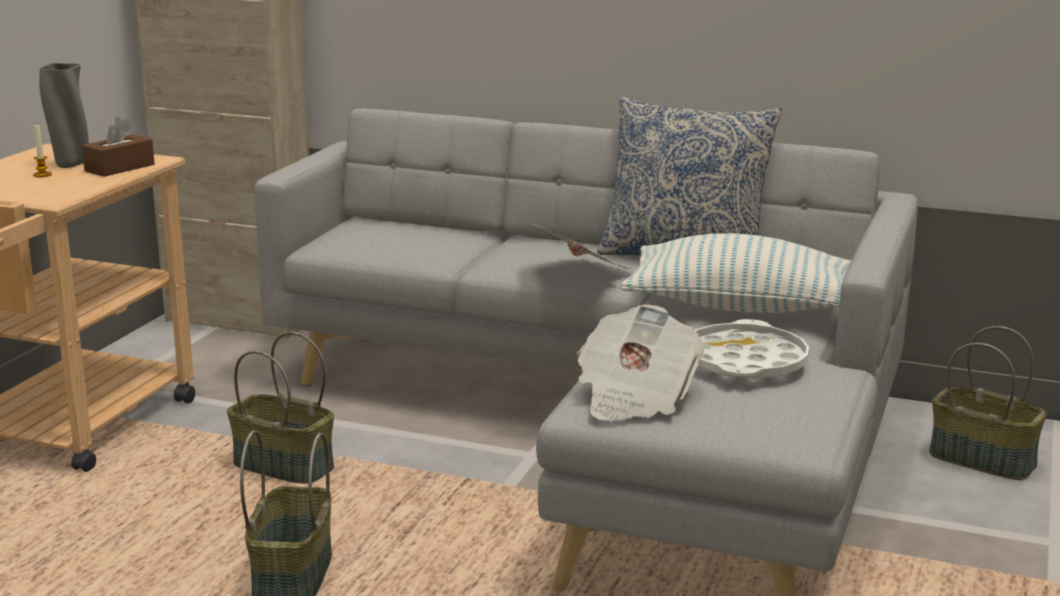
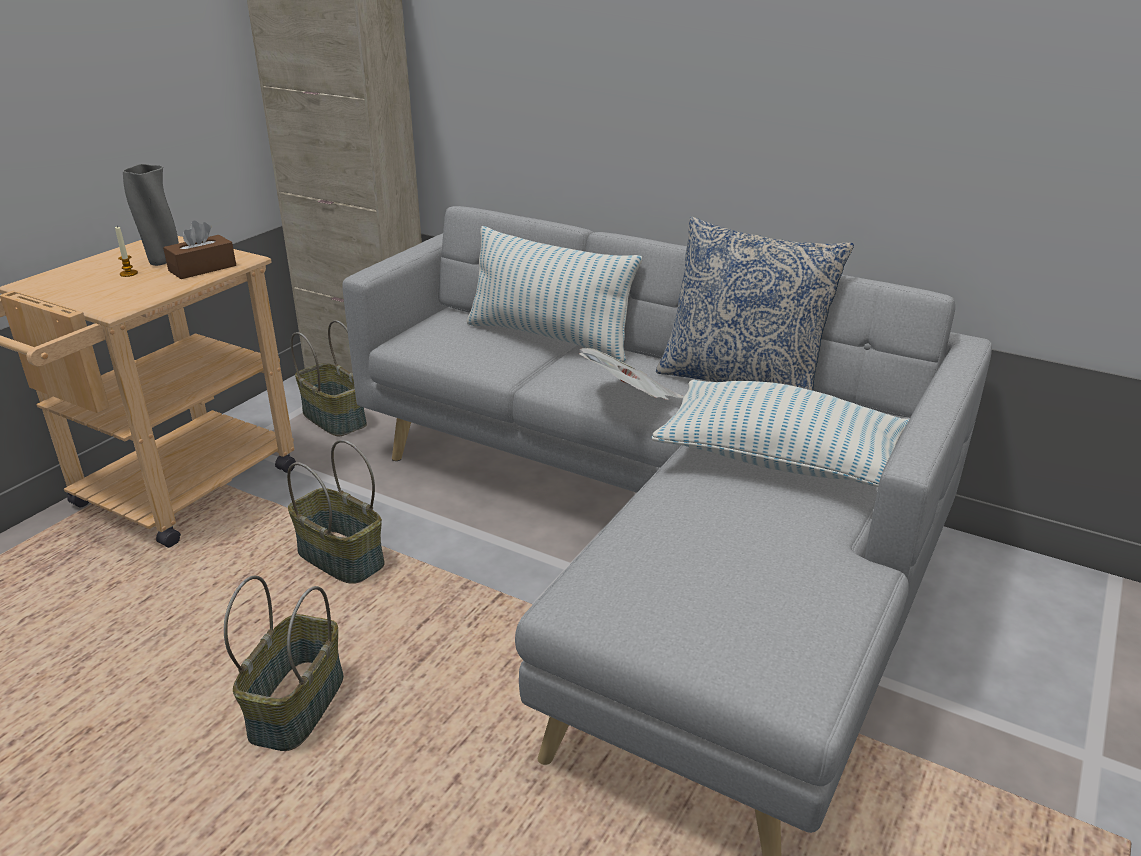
camera: 10 degrees right, 10 degrees up
(476, 234) = (549, 338): none -> pillow
(634, 397) = (628, 592): newspaper -> none
(744, 363) = (762, 549): white tray -> none
(983, 459) = (1026, 623): basket -> basket (335, 418)

